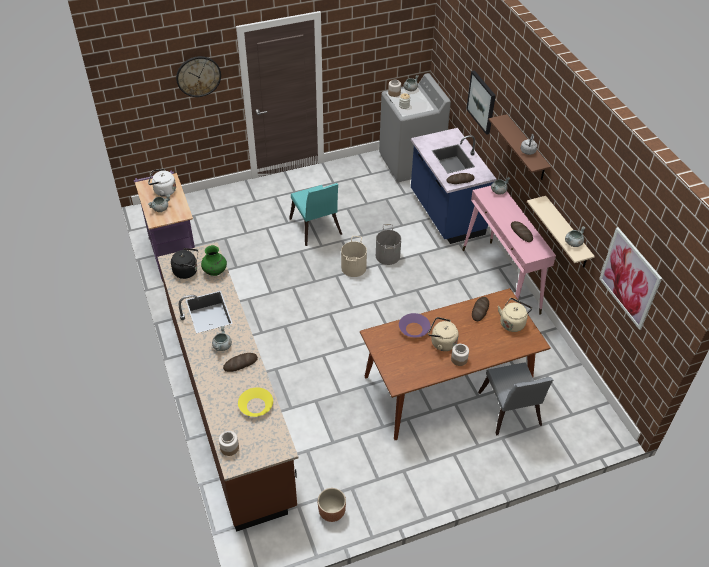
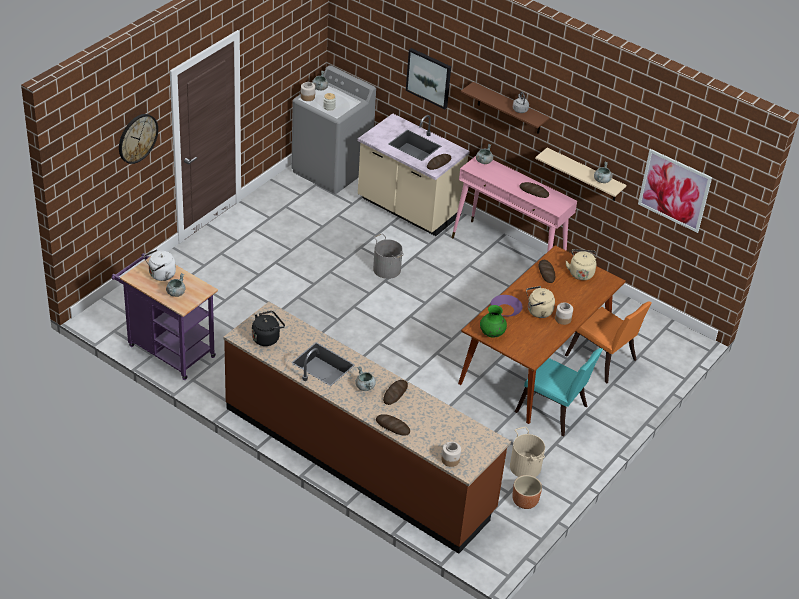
camera: 35 degrees left, 5 degrees down
(211, 392) = (392, 426): none -> bread
(215, 272) = (294, 328): green vase -> green vase (492, 334)
(256, 405) = (440, 419): yellow bowl -> none
(316, 229) = (294, 270): turquoise chair -> turquoise chair (554, 412)
(353, 268) = (363, 293): beige bucket -> beige bucket (525, 467)
(445, 214) = (408, 209): blue counter -> beige counter
(510, 412) = (603, 361): grey chair -> orange chair

